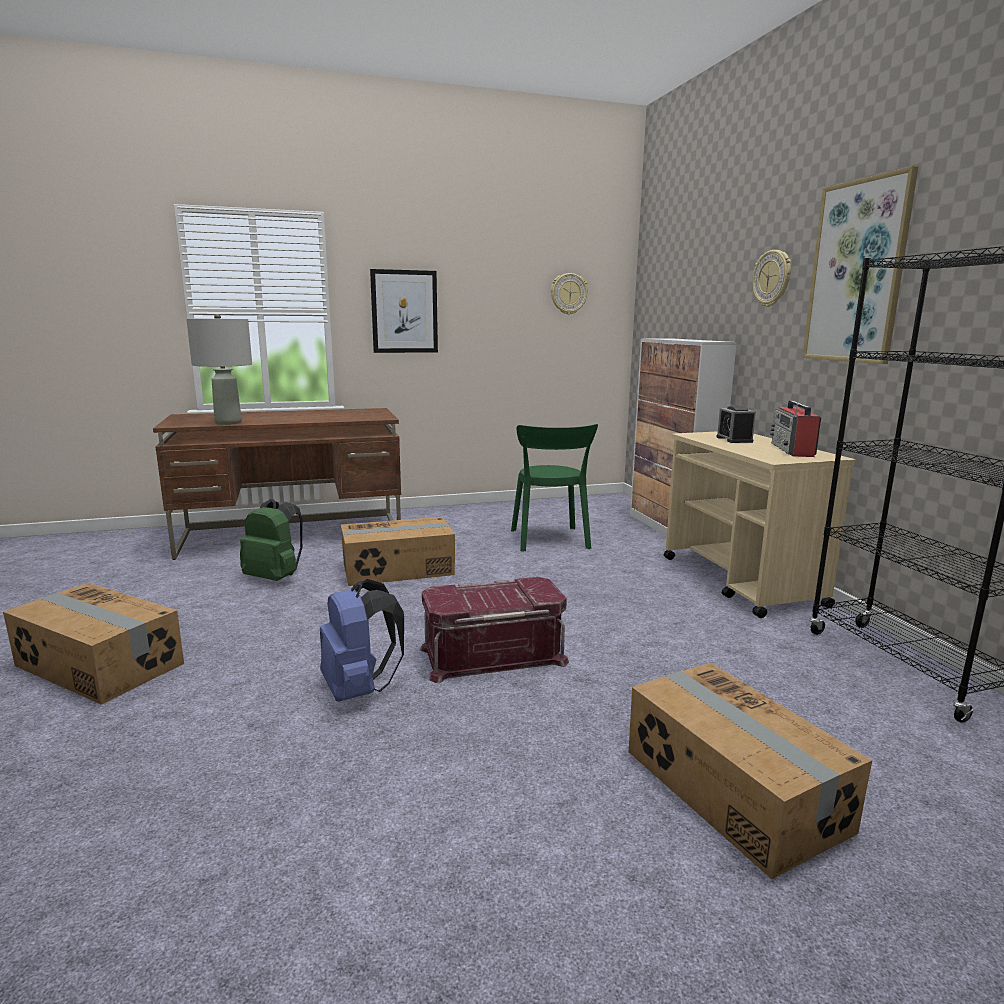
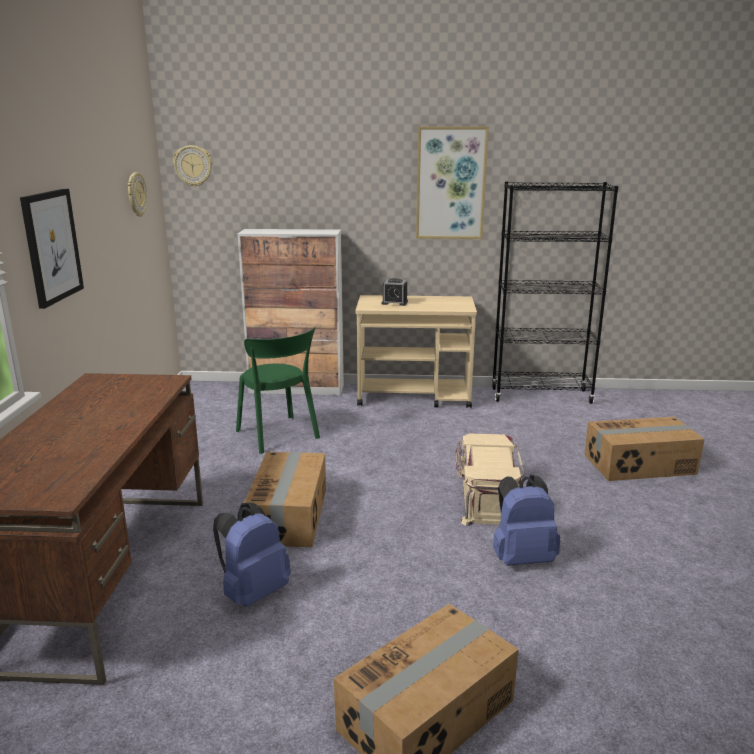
camera: 70 degrees left, 5 degrees up
(228, 423) = (95, 459): grey table lamp -> none
(275, 578) = (253, 592): green backpack -> blue backpack
(492, 654) = (485, 498): red storage box -> beige storage box
(550, 540) = (279, 436): green chair -> green chair turned 45 degrees clockwise
(772, 278) = (371, 182): wall clock -> wall clock (193, 166)
(792, 450) = (440, 300): radio -> none

